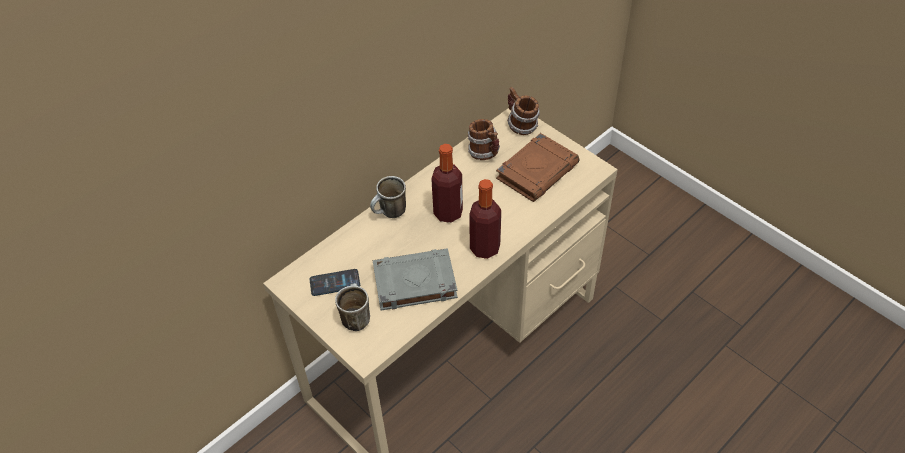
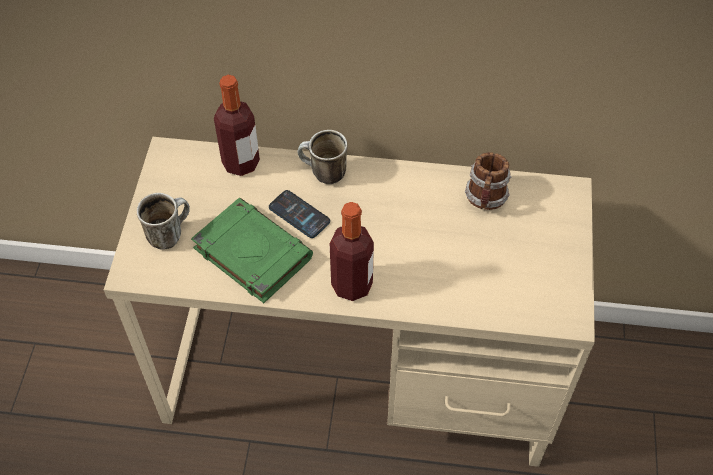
camera: 50 degrees right, 5 degrees up
(335, 283) = (197, 189): phone -> phone (299, 214)
(414, 283) = (251, 253): grey book -> green book
(448, 213) = (370, 221): bottle -> bottle (241, 163)
(521, 125) = (562, 205): mug -> none
(537, 171) = (509, 263): brown book -> none

